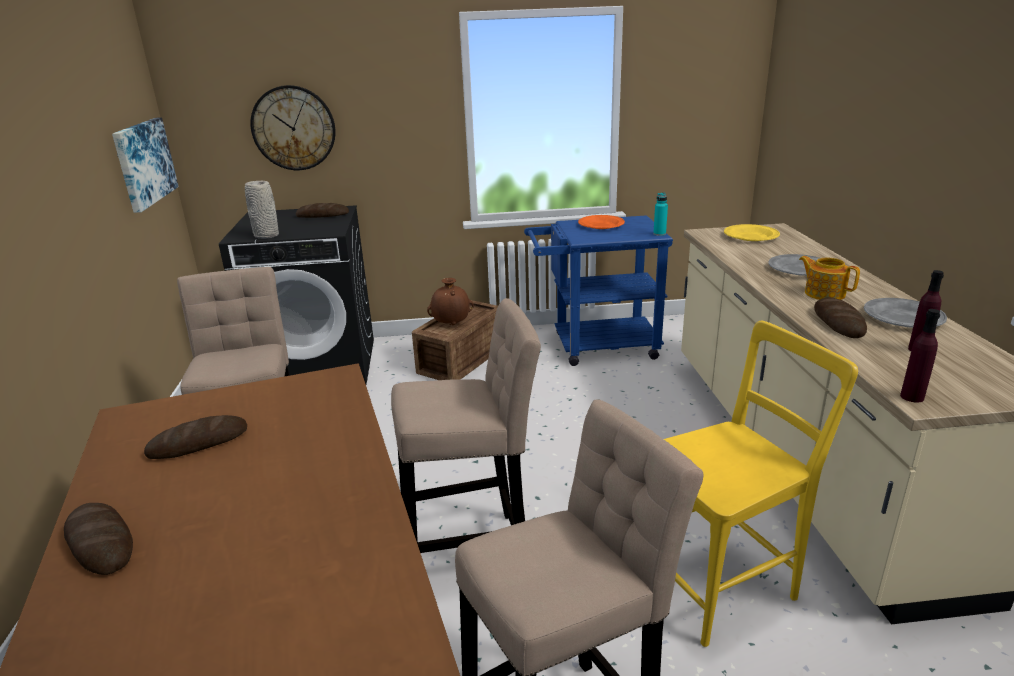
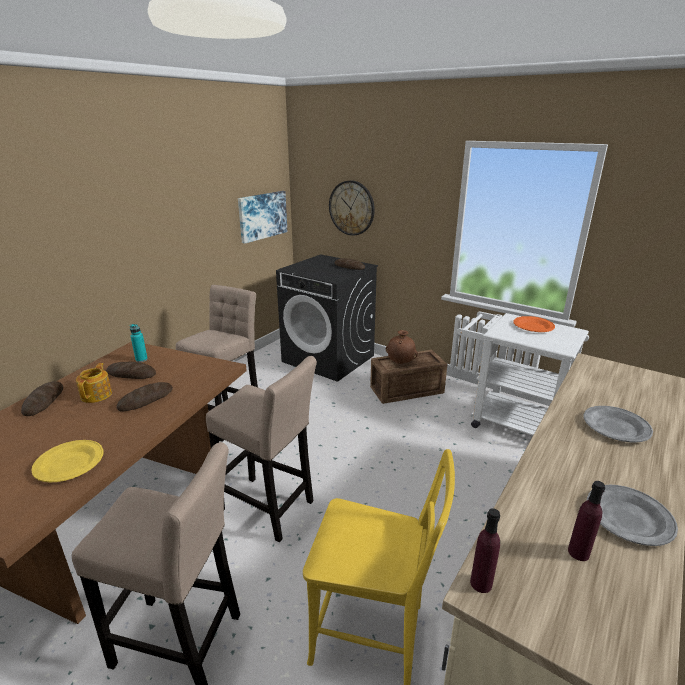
camera: 40 degrees right, 0 degrees up
(266, 235) = (302, 272): grey vase -> none
(595, 346) = (508, 421): blue cart -> white cart
(659, 234) = (568, 349): turquoise bottle -> turquoise bottle (141, 359)
(751, 236) = (629, 380): yellow plate -> yellow plate (69, 464)
(824, 293) = (593, 458): teapot -> teapot (97, 395)
(838, 322) = (552, 488): bread -> bread (146, 399)

